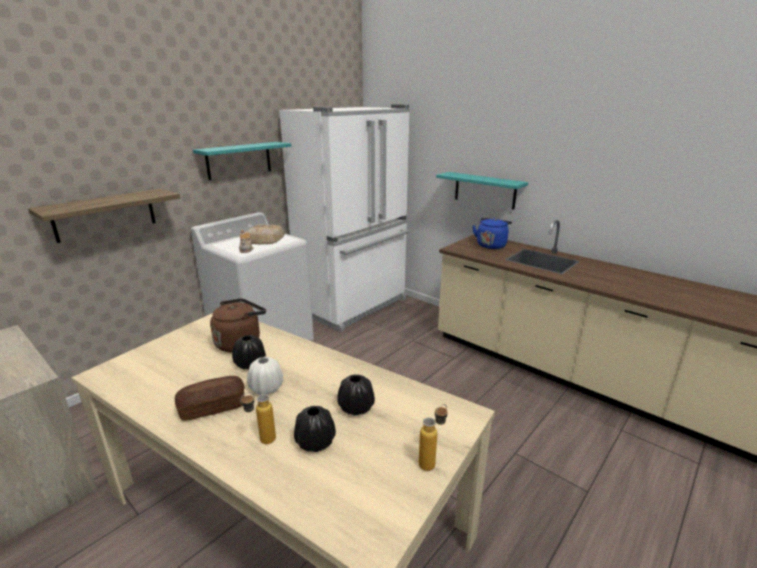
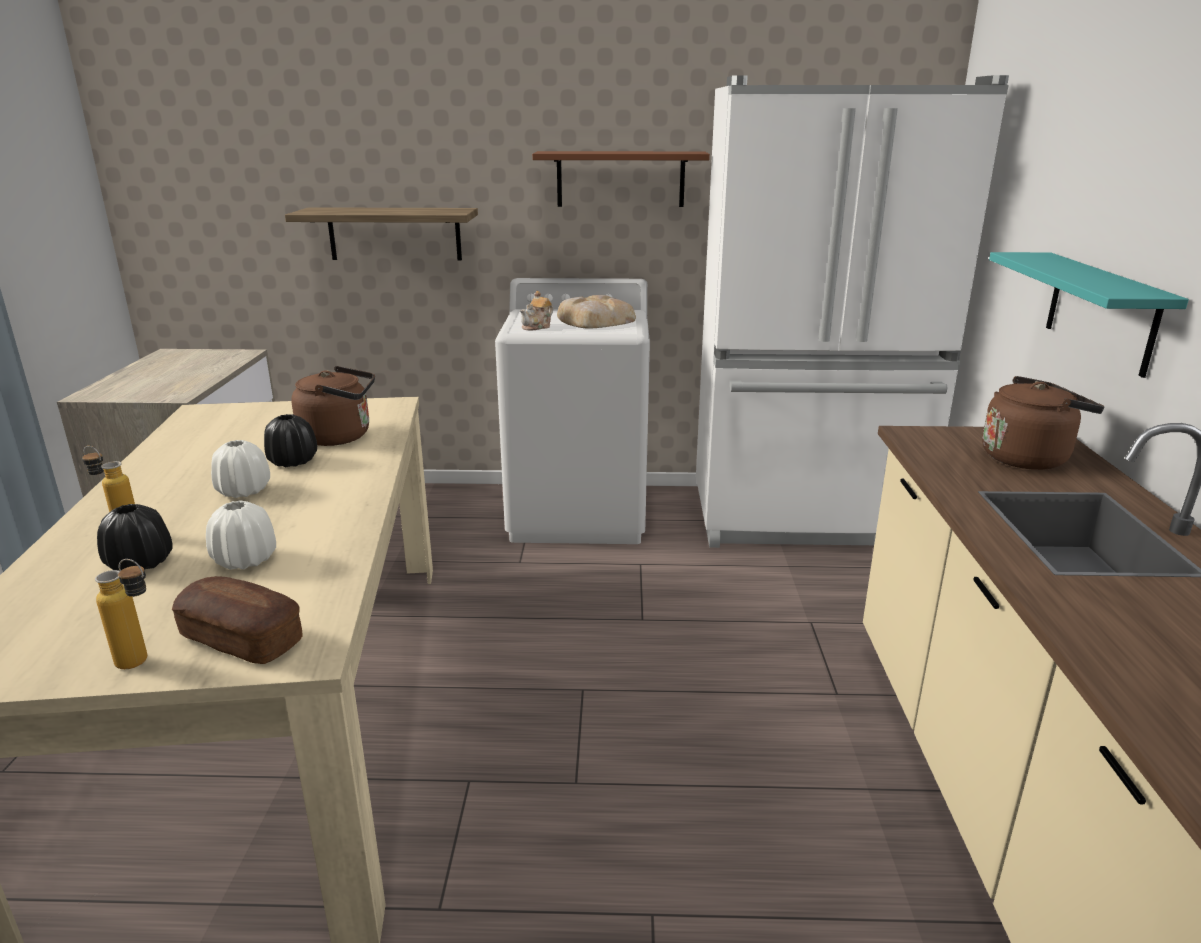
camera: 50 degrees right, 0 degrees up
(213, 407) = (175, 482): bread -> bread (241, 639)
(239, 160) = (620, 179): turquoise shelf -> brown shelf
(356, 407) = (245, 560): black vase -> white vase
(491, 245) = (1028, 458): blue kettle -> brown kettle

